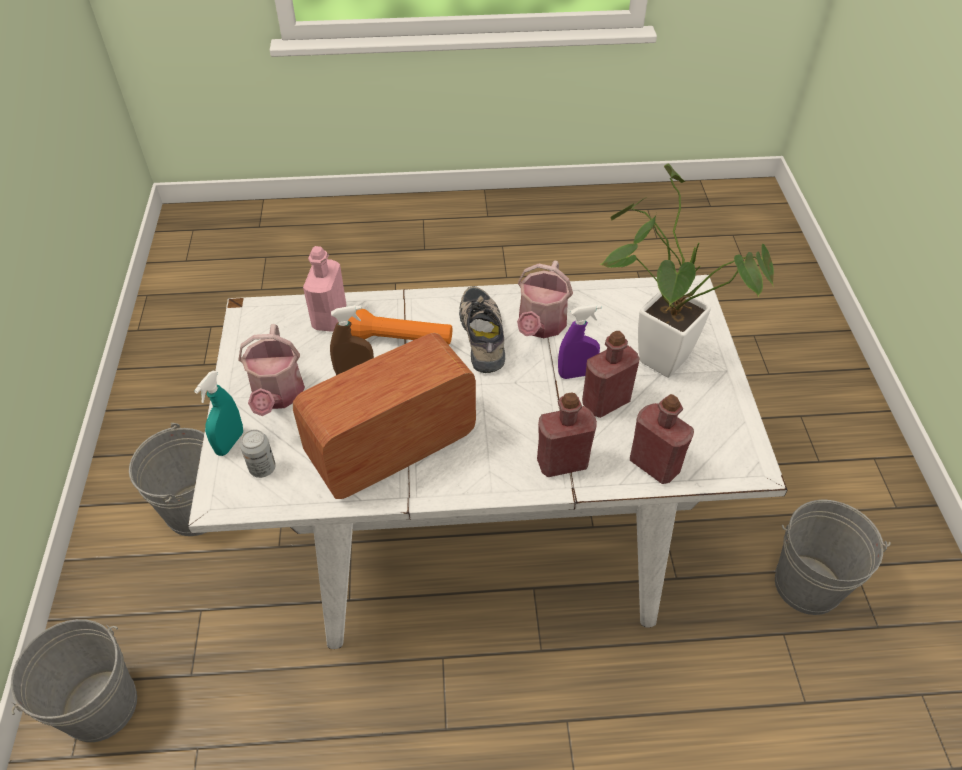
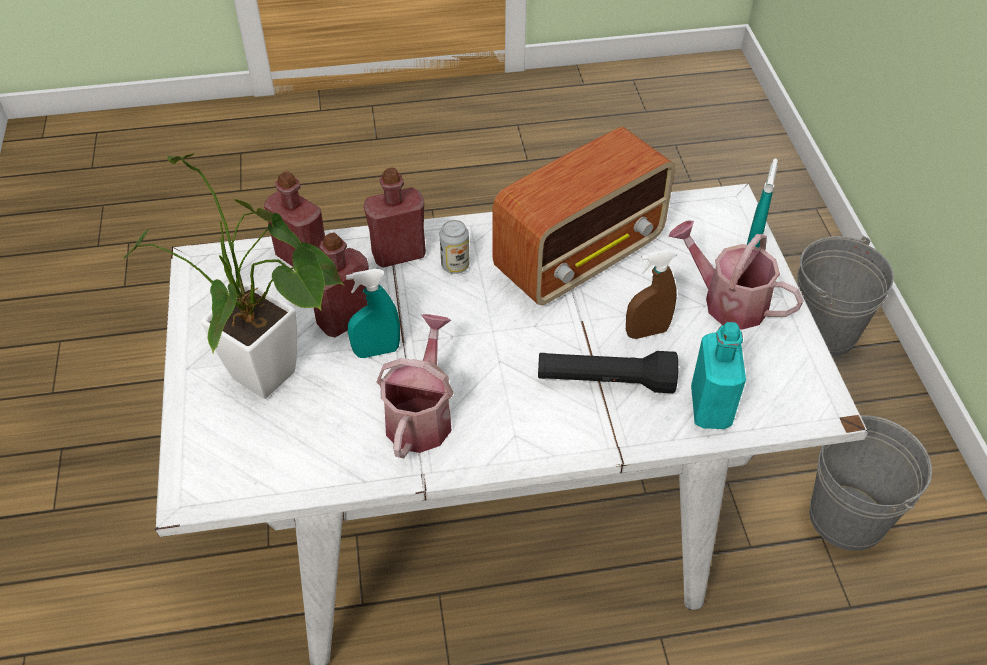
camera: 175 degrees right, 0 degrees up
(262, 468) = (705, 230): can -> can (455, 266)
(277, 396) = (727, 301): watering can -> watering can turned 45 degrees counterclockwise
(329, 318) = (710, 407): pink bottle -> turquoise bottle
(400, 339) = (605, 381): orange flashlight -> black flashlight
(484, 335) = (495, 395): shoe -> none
(576, 374) = (377, 351): purple spray bottle -> turquoise spray bottle
(807, 585) = (118, 485): grey bucket -> none

